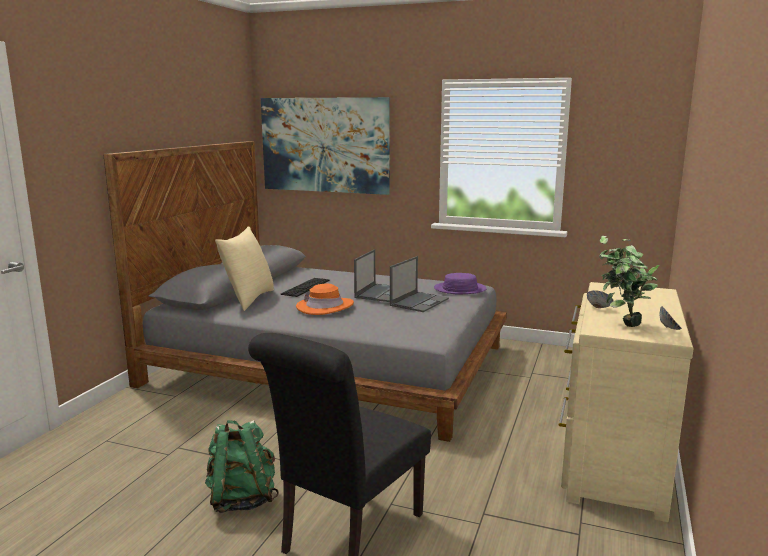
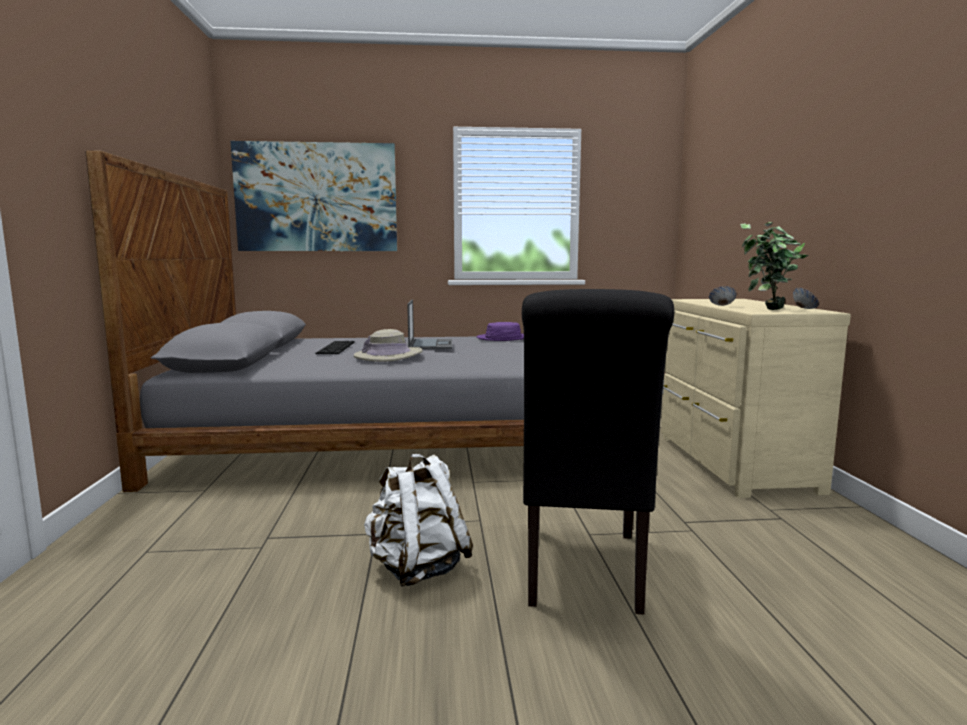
camera: 25 degrees left, 5 degrees down
(242, 499) = (417, 569): green backpack -> white backpack
(248, 299) = (280, 360): beige pillow -> none
(325, 306) = (388, 356): orange hat -> beige hat
(419, 302) = (481, 347): laptop -> none

